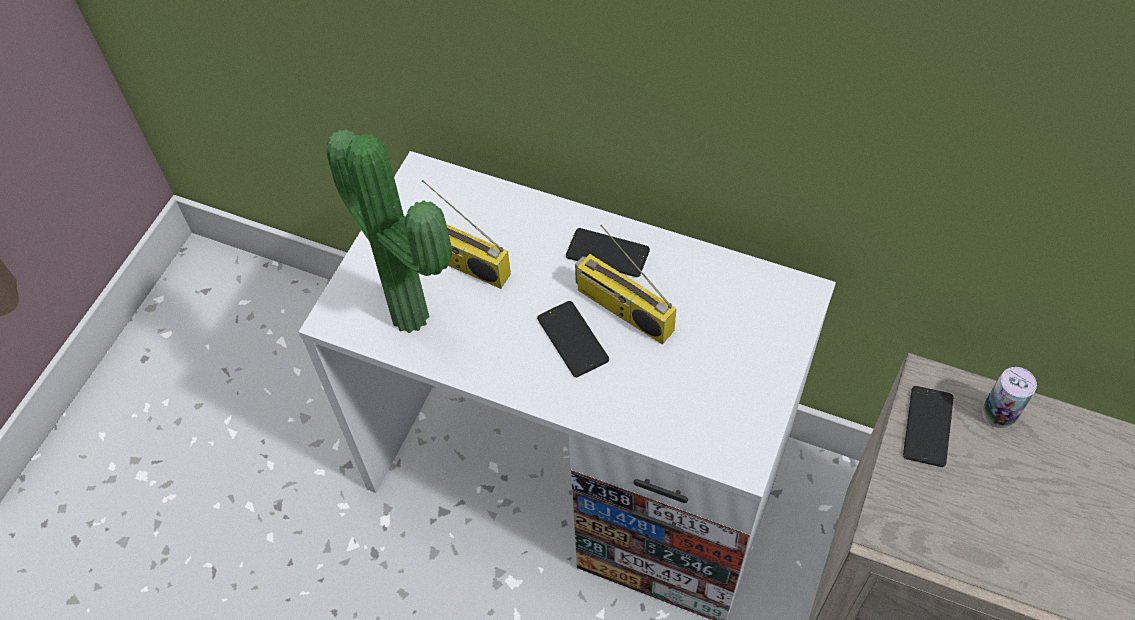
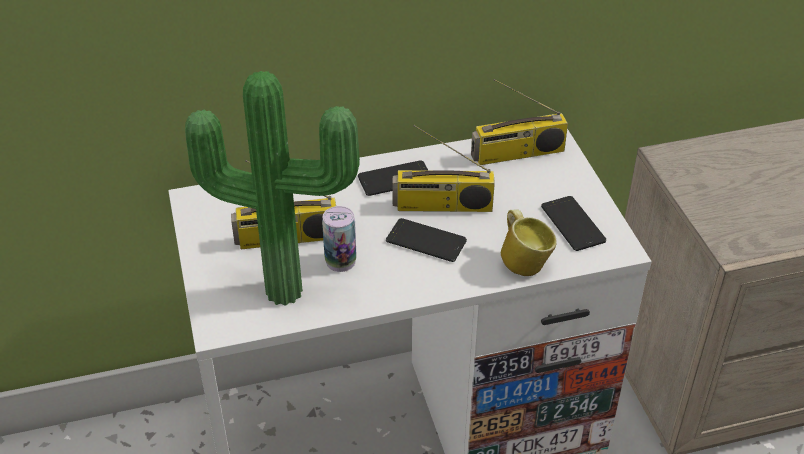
camera: 40 degrees left, 15 degrees down
(639, 417) = (523, 261): none -> mug
(750, 293) = (517, 154): none -> radio
(928, 426) = (693, 179): phone -> phone (573, 224)
(998, 414) = (724, 152): can -> can (340, 261)

